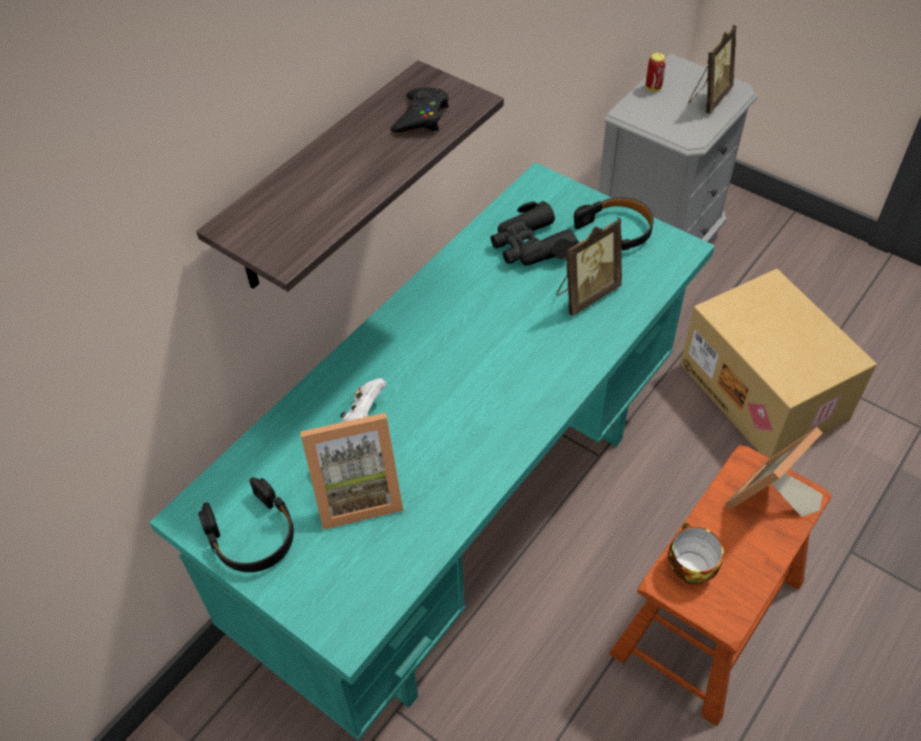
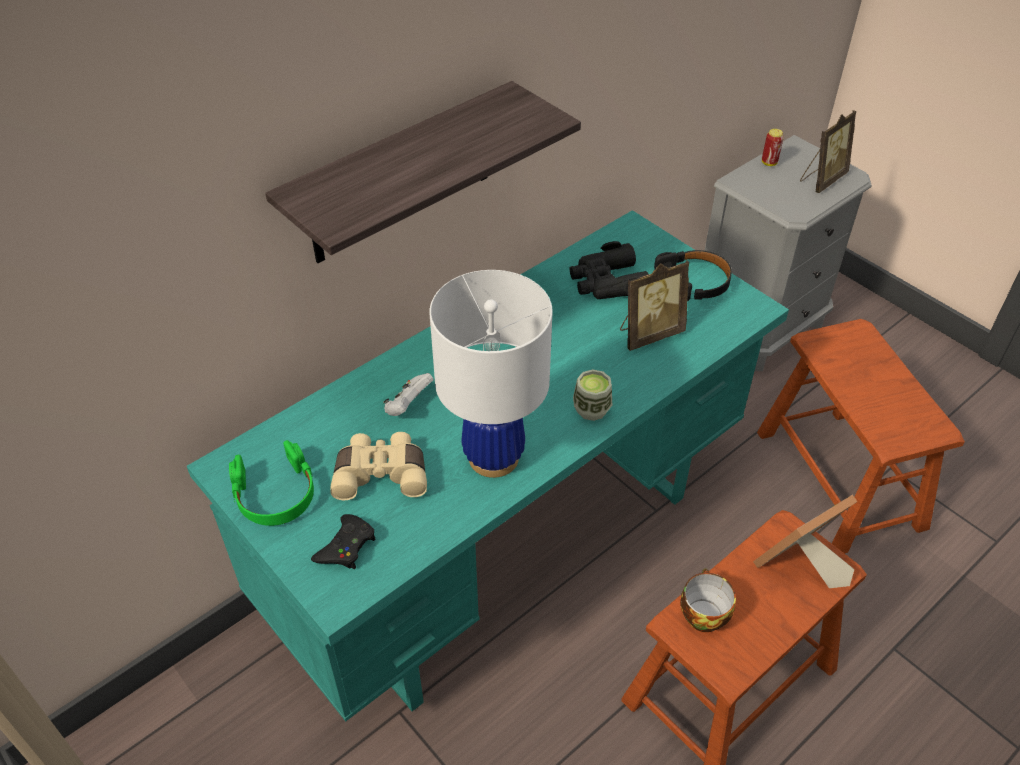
camera: 10 degrees right, 5 degrees down
(252, 535) = (275, 494): black headphones -> green headphones
(356, 493) = (381, 473): picture frame -> beige binoculars
(421, 117) = (499, 127): black game controller -> black game controller (346, 546)
(465, 454) = (493, 457): none -> white table lamp
(550, 385) = (591, 409): none -> cup
(765, 391) = (839, 478): cardboard box -> brown stool

